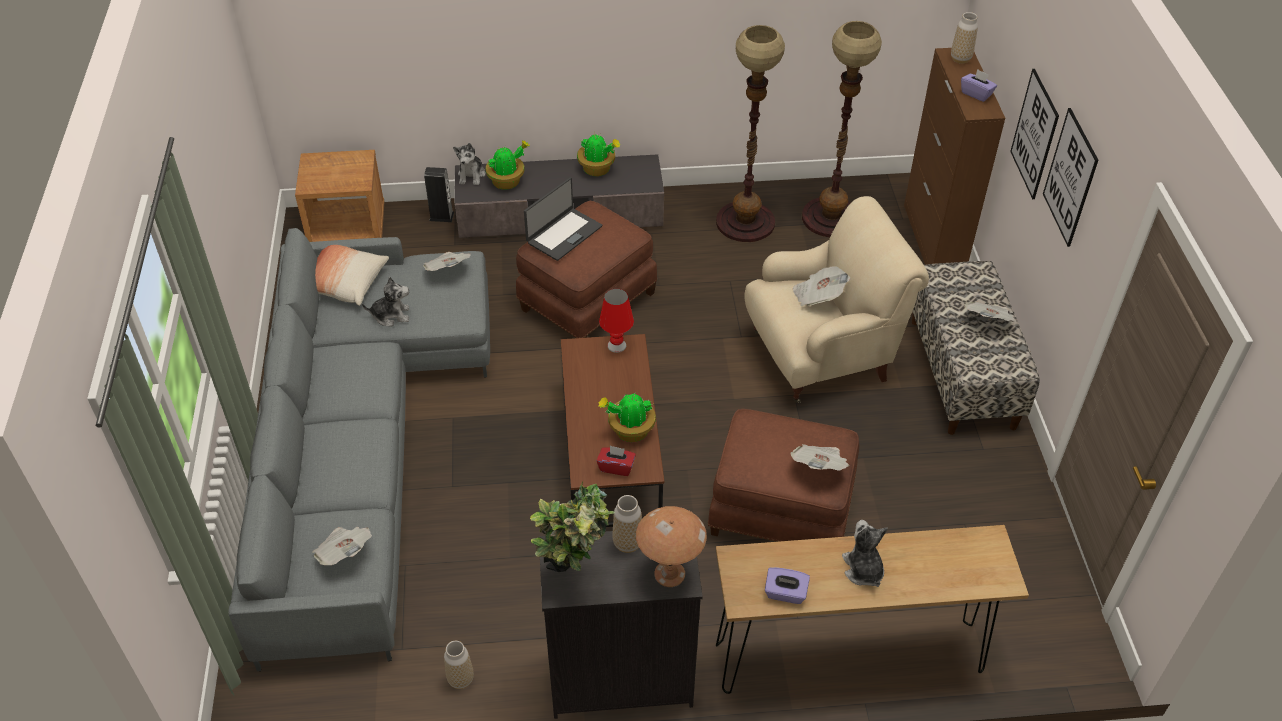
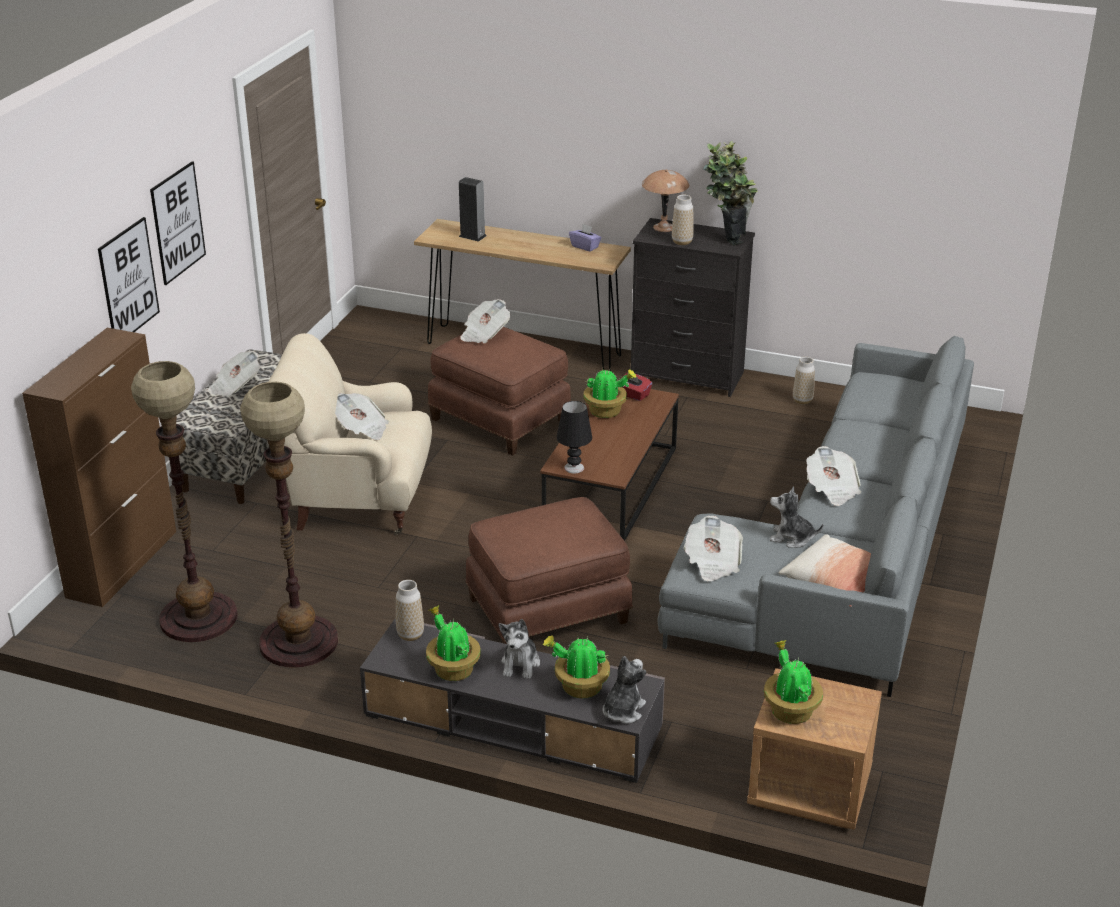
camera: 155 degrees left, 15 degrees down
(344, 553) = (879, 390): newspaper -> newspaper (832, 489)
(354, 165) = (790, 710): none -> potted plant
(441, 216) = (672, 766): speaker -> speaker (472, 236)
(563, 234) = (568, 539): laptop -> none
(616, 345) = (574, 468): red table lamp -> black table lamp
(863, 570) = (526, 244): plush toy -> plush toy (520, 664)
(960, 59) = (56, 383): vase -> vase (410, 635)
(976, 94) = (97, 350): purple tissue box -> none

